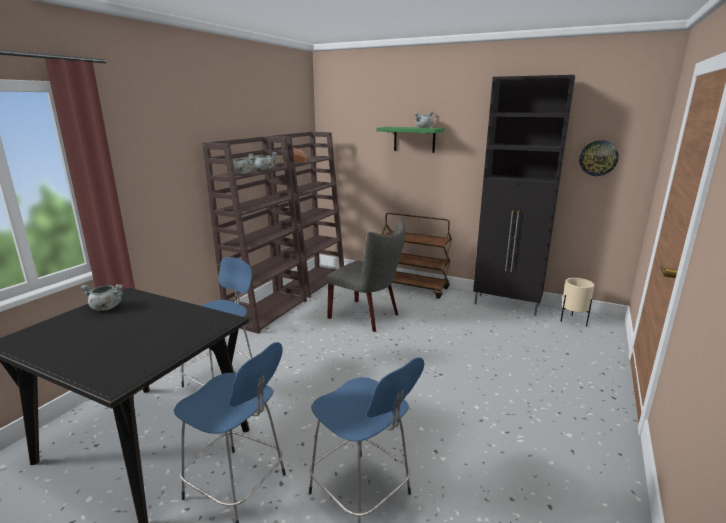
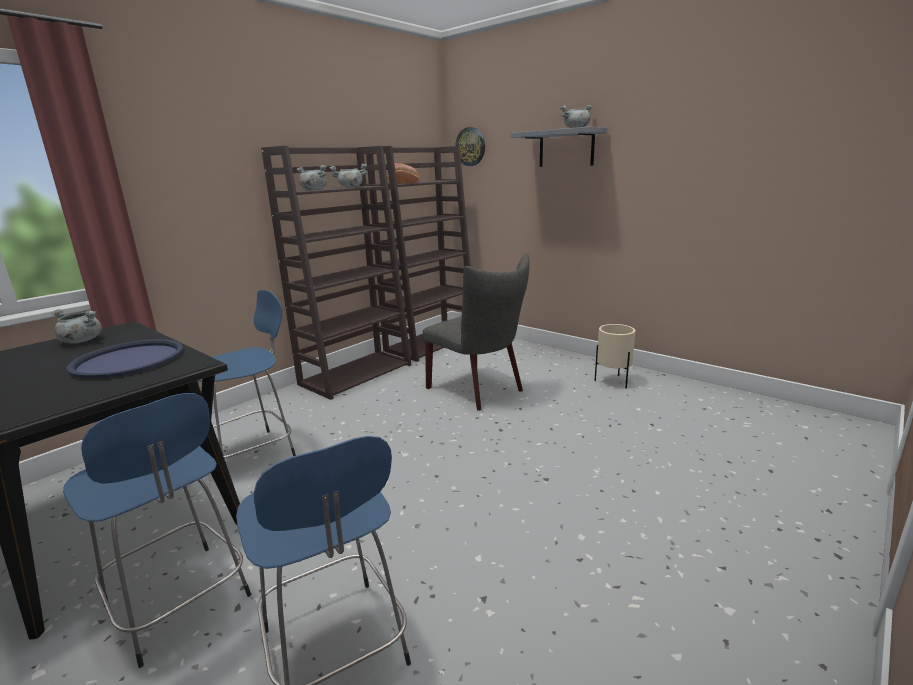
camera: 15 degrees right, 0 degrees up
(169, 321) = (128, 360): none -> blue tray
(413, 288) = (561, 358): brown cart -> none
(414, 139) = (566, 148): green shelf -> grey shelf
(507, 305) = (692, 390): black cabinet -> none
(573, 321) = (796, 422): beige planter -> beige planter (613, 382)
(598, 158) = (855, 154): wall clock -> wall clock (470, 146)

